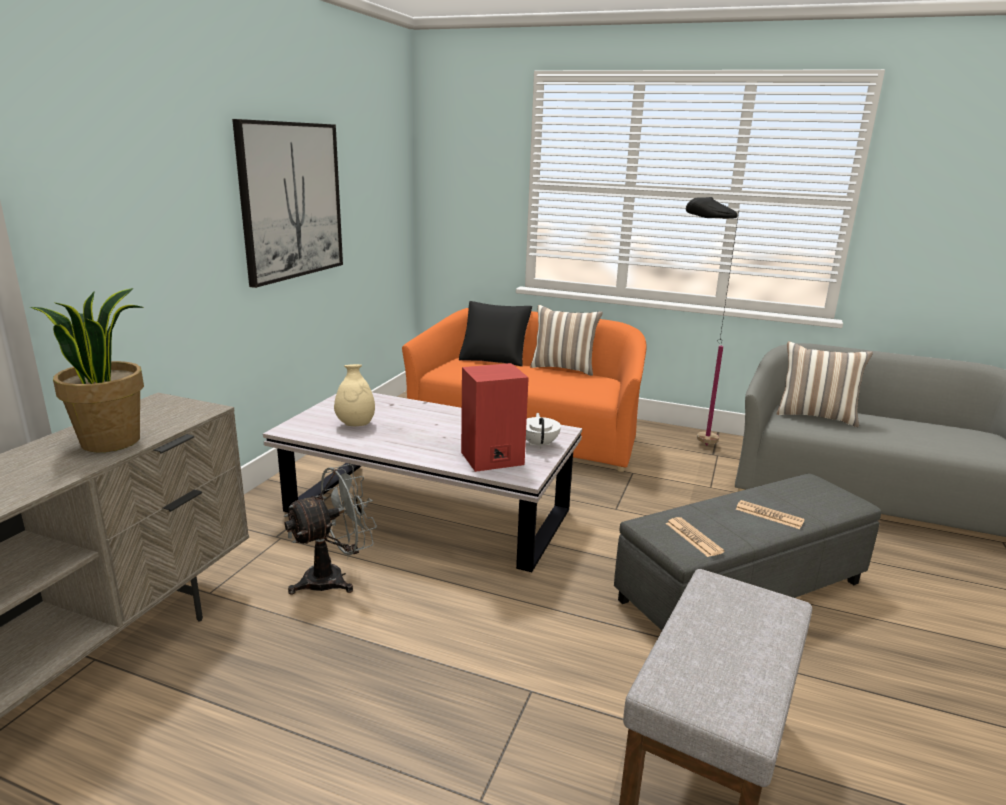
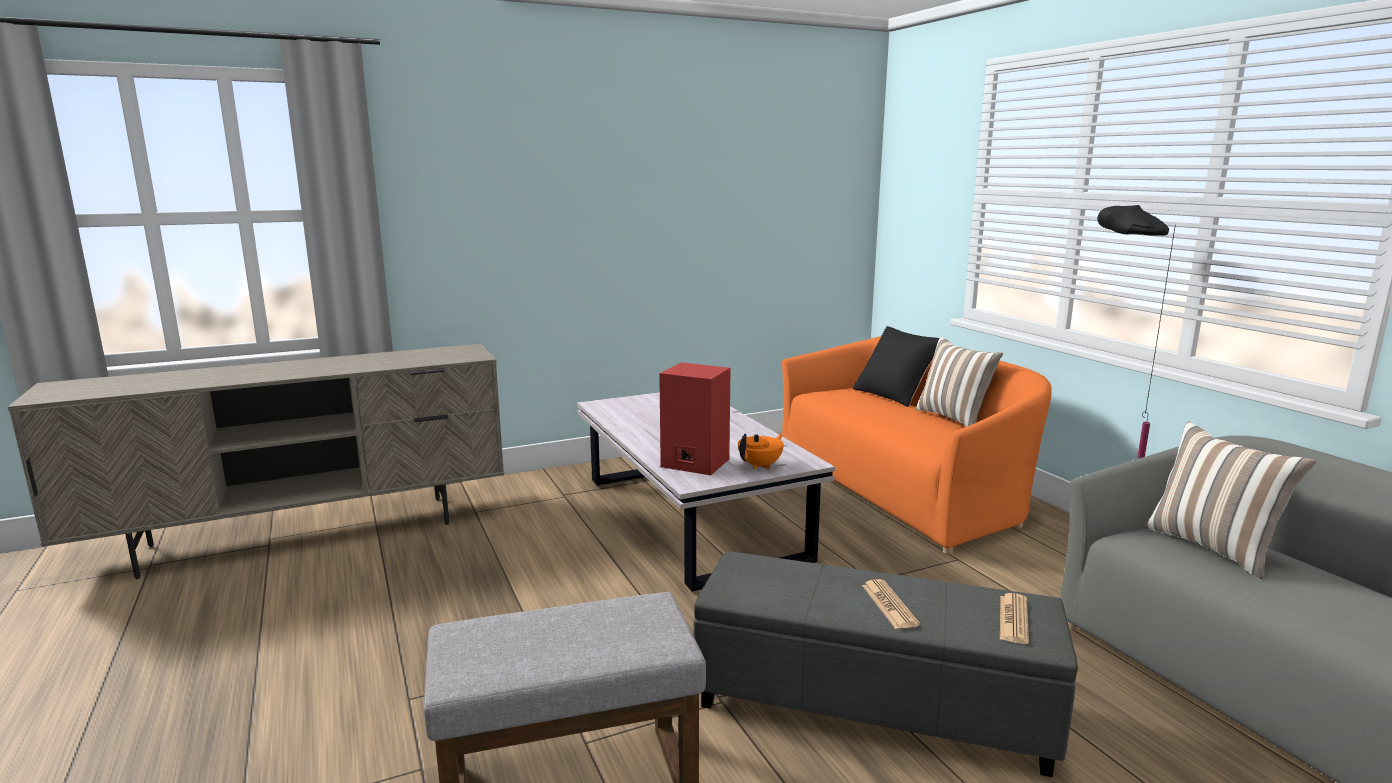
camera: 45 degrees right, 5 degrees down
(111, 441) = (397, 361): potted plant -> none
(291, 201) = (678, 205): picture -> none
(334, 578) = (553, 534): grey fan -> none
(355, 425) = (647, 413): beige vase -> none
(539, 444) = (761, 466): white teapot -> orange teapot
(693, 537) = (759, 586): newspaper -> newspaper (1013, 619)

